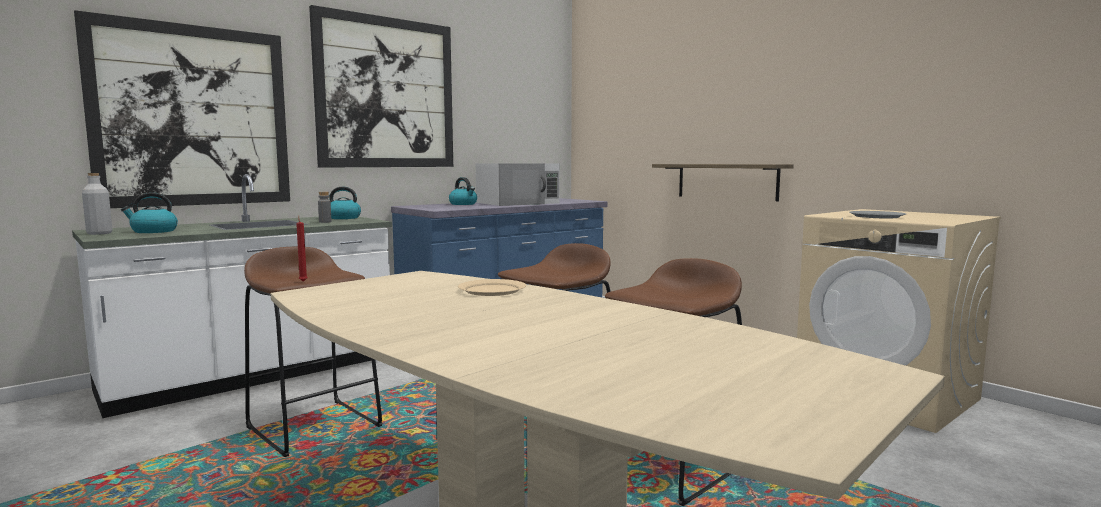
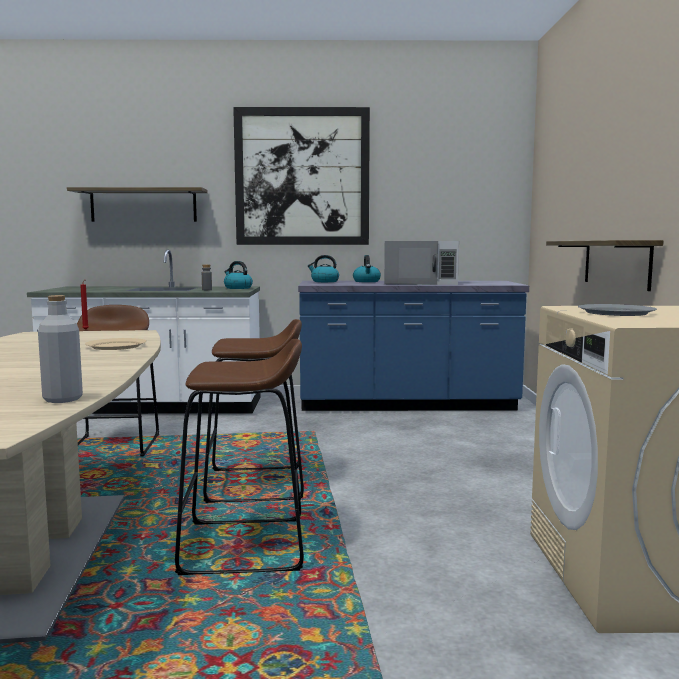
camera: 40 degrees right, 0 degrees up
(99, 233) = (61, 288): grey bottle -> grey bottle (62, 399)
(153, 231) = (87, 289): kettle -> kettle (324, 281)
(192, 116) = (143, 205): picture -> shelf

